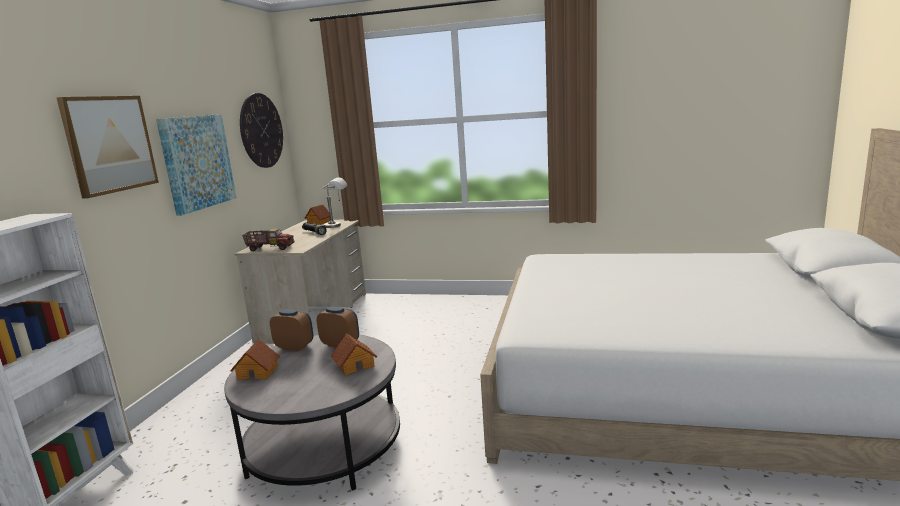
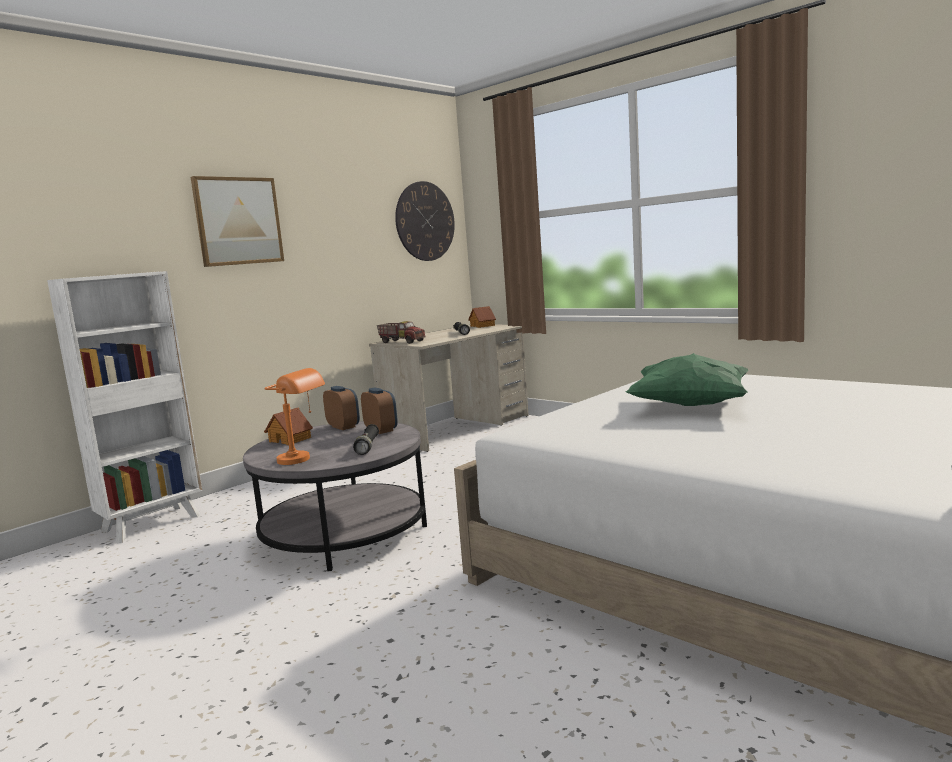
camera: 30 degrees right, 5 degrees down
(197, 162) = (336, 246): picture -> none
(311, 393) = (303, 460): none -> orange table lamp
(338, 225) = (494, 328): grey table lamp -> none
(355, 365) = (368, 446): toy house -> black flashlight
(606, 289) = (689, 406): none -> green pillow

